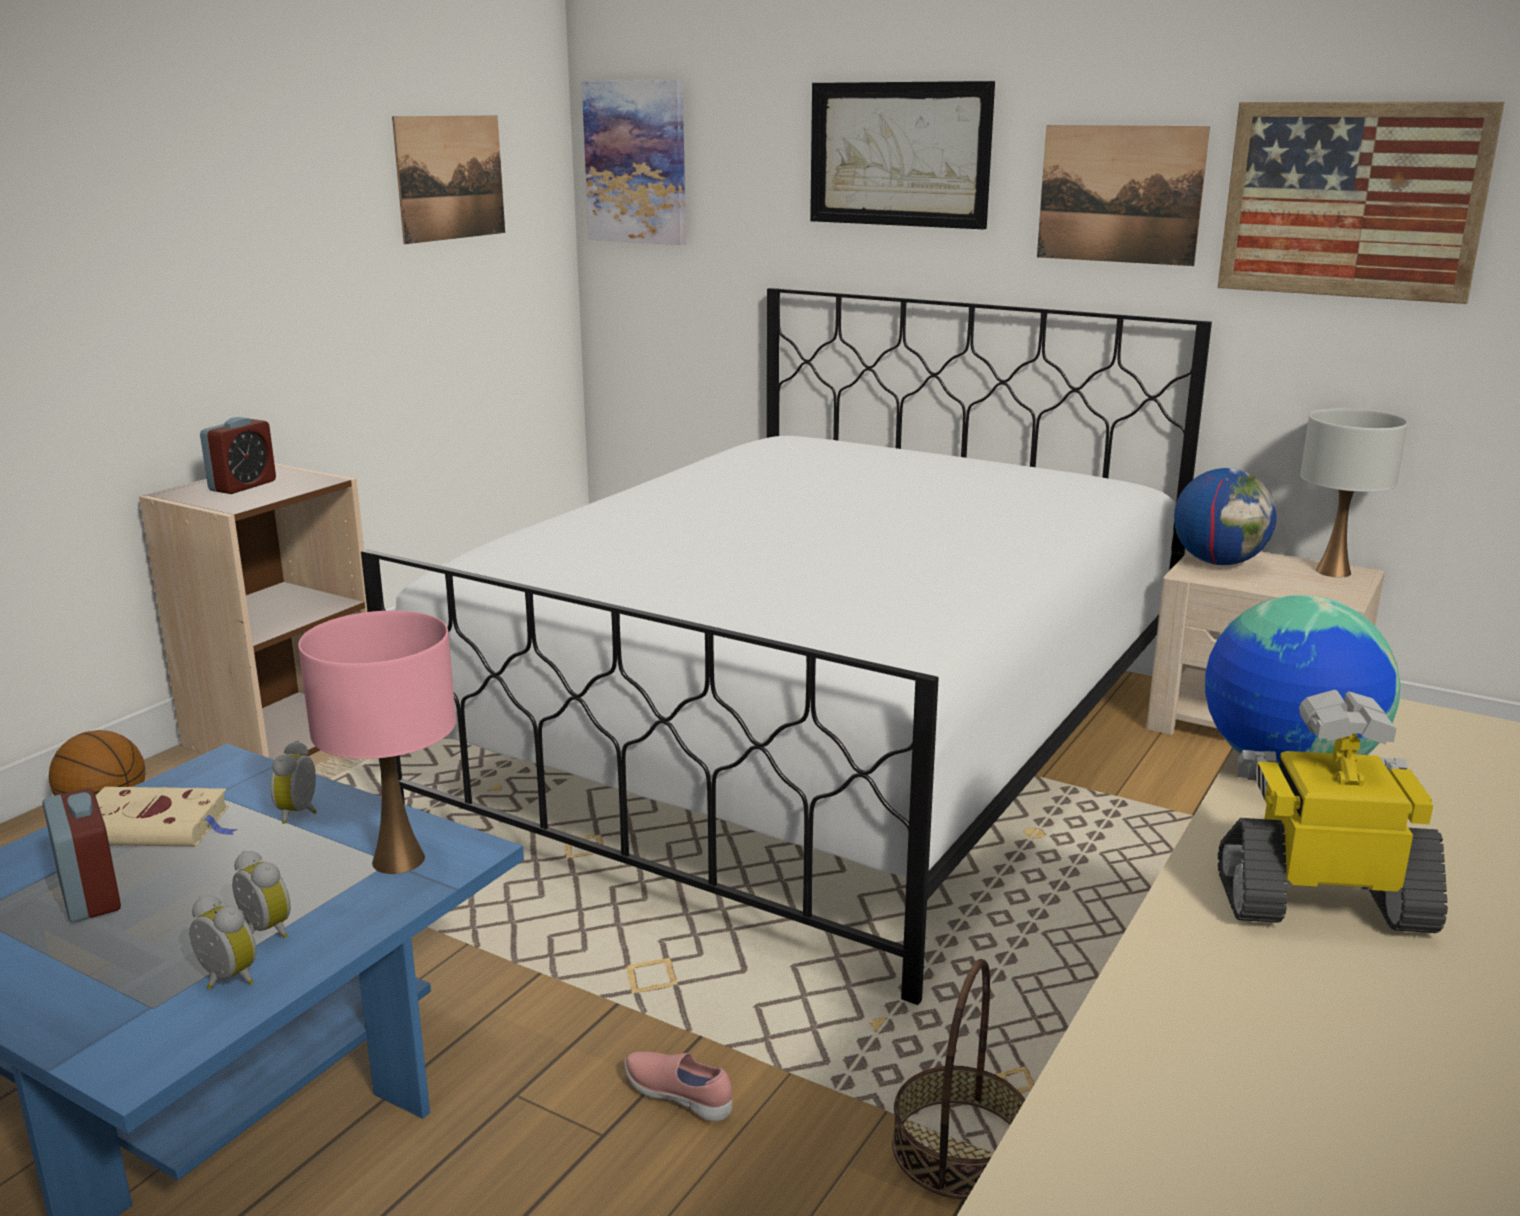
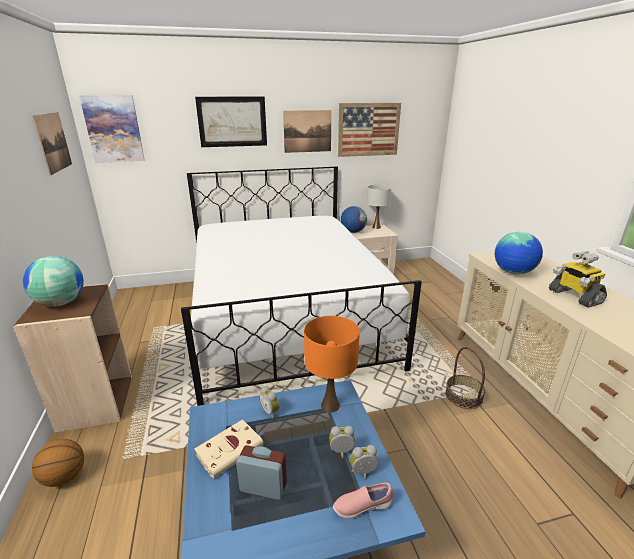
camera: 45 degrees left, 5 degrees up
(243, 486) = (60, 303): alarm clock -> globe
(399, 860) = (330, 405): pink table lamp -> orange table lamp
(679, 1096) = (404, 426): pink shoe -> pink shoe (362, 506)
(1322, 901) = (574, 296): toy robot -> toy robot turned 75 degrees counterclockwise

